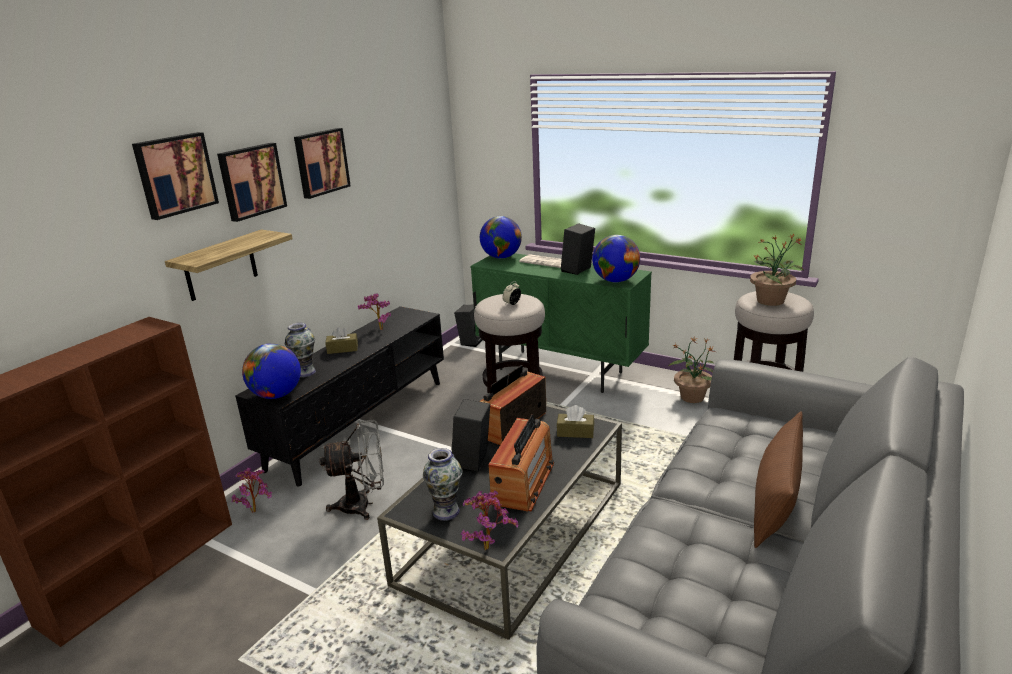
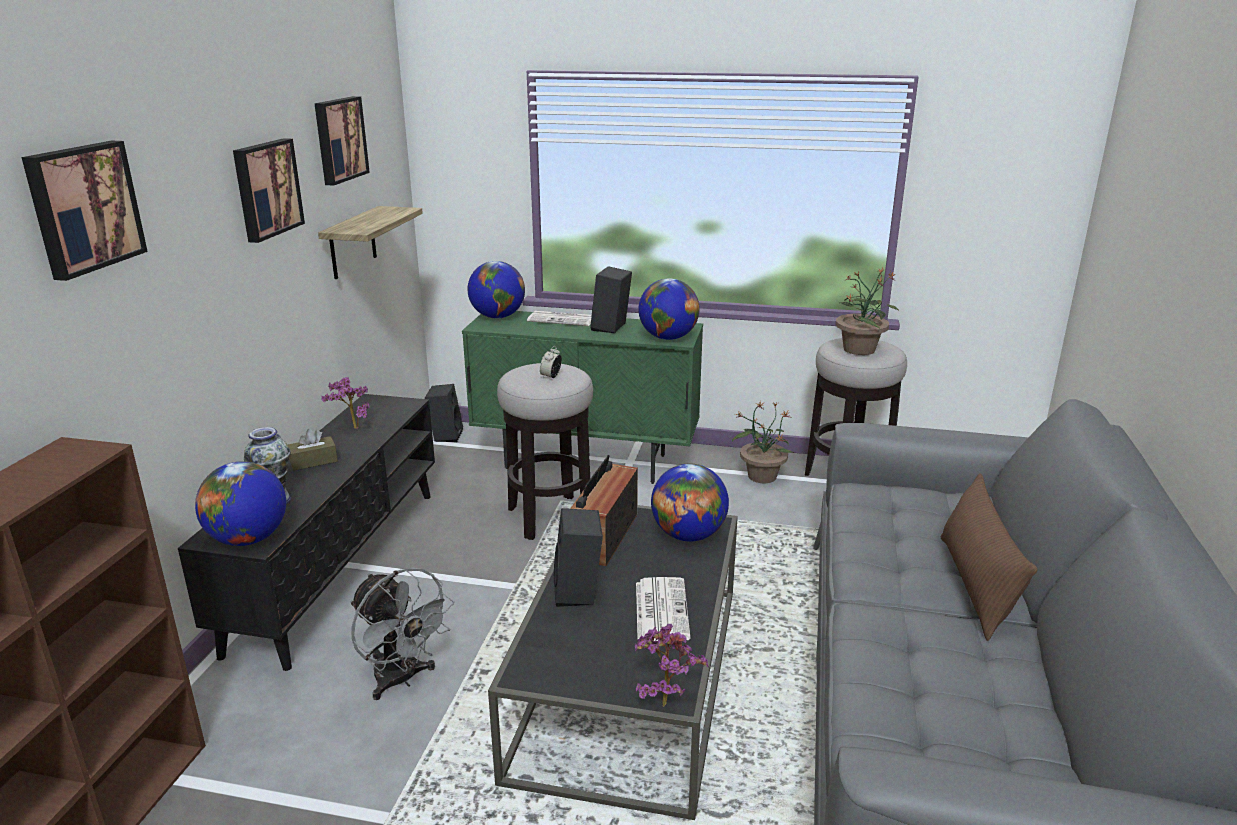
camera: 20 degrees left, 0 degrees up
(220, 266) = (149, 349): shelf -> shelf (352, 243)
(251, 181) = (183, 217): picture -> picture (339, 139)
(256, 510) = (236, 717): potted plant -> none
(363, 505) = (402, 680): grey fan -> grey fan turned 75 degrees clockwise
(445, 511) = (580, 664): vase -> none
(523, 482) = (660, 609): radio -> newspaper
(575, 432) = (688, 535): brown tissue box -> globe

